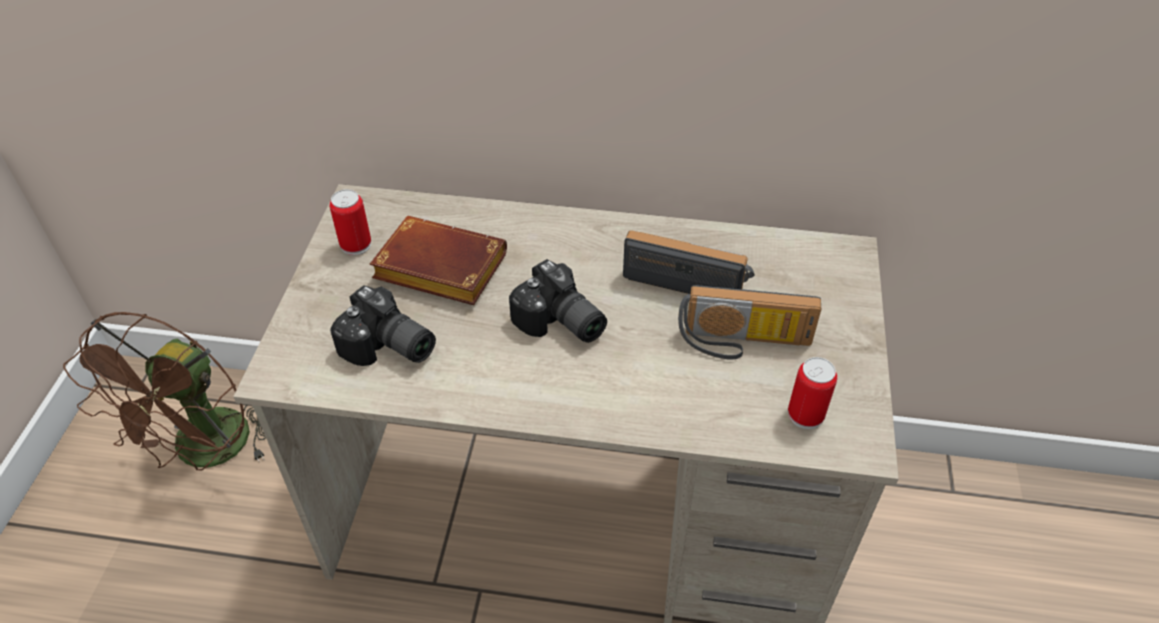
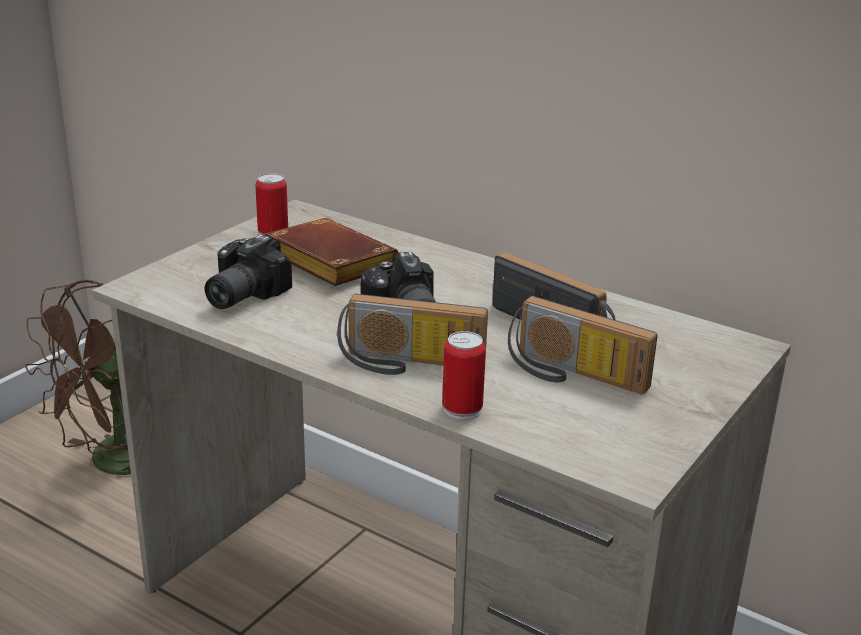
camera: 25 degrees right, 20 degrees down
(388, 348) = (239, 295): camera -> camera turned 60 degrees clockwise
(605, 384) = (409, 364): none -> radio
(805, 415) = (592, 437): can -> can (462, 409)

